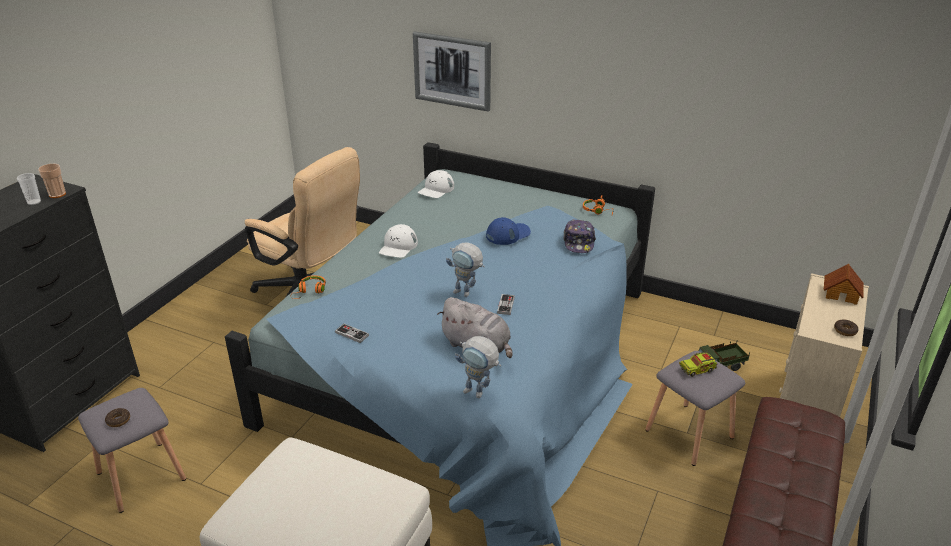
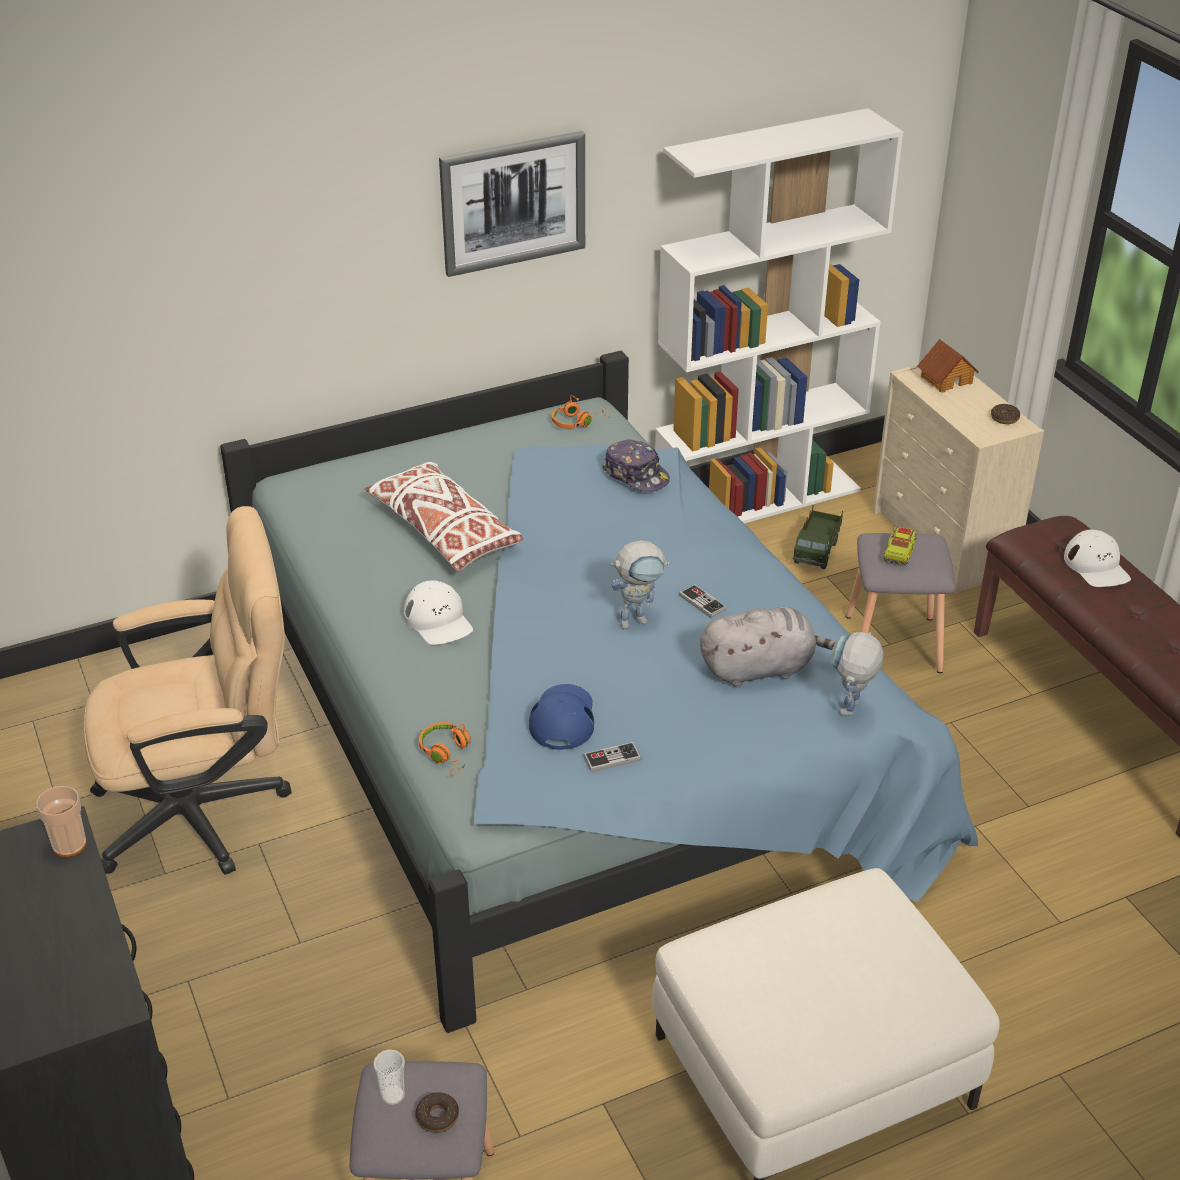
camera: 50 degrees left, 5 degrees up
(34, 202) = (63, 880): cup -> cup (393, 1095)
(436, 189) = (329, 512): white cap -> white cap (1096, 566)
(452, 71) = (250, 300): picture -> picture (513, 202)
(463, 219) = (444, 531): none -> white pillow
(479, 393) = (850, 713): toy robot -> toy robot turned 135 degrees clockwise
(508, 234) = (545, 516): blue cap -> blue cap (562, 719)
(726, 327) = (757, 499): none -> white bookcase

